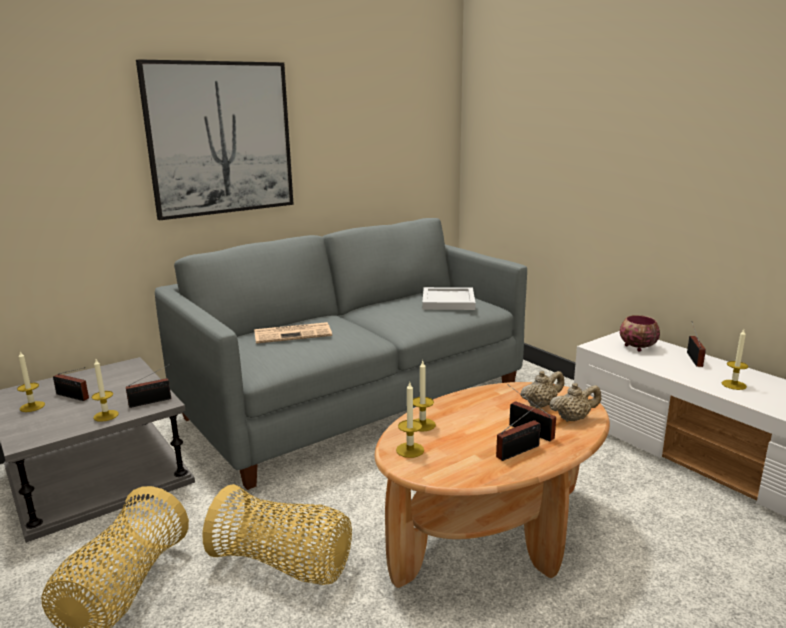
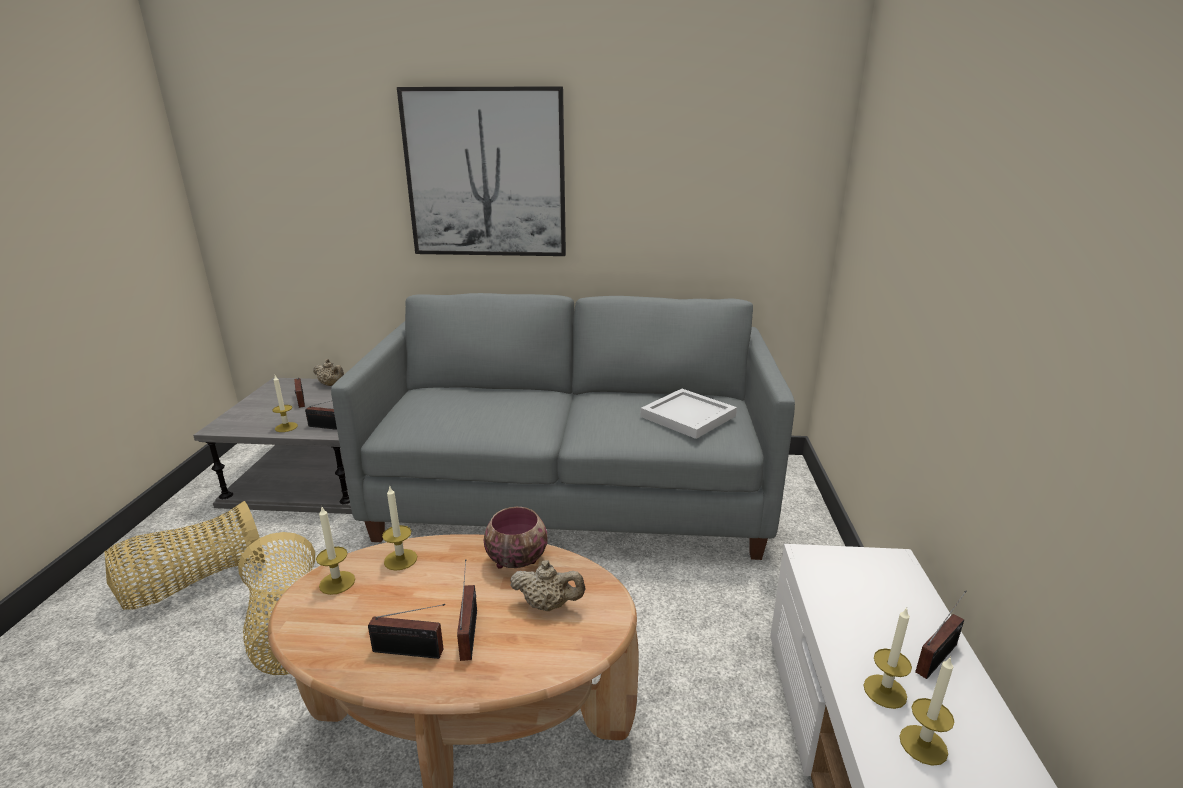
camera: 40 degrees right, 5 degrees up
(32, 406) = (270, 400): candle -> candle (885, 691)
(293, 334) = (474, 401): newspaper -> none
(573, 418) = (544, 647): beige teapot -> beige teapot (331, 385)
(636, 347) = (872, 587): bowl -> bowl (516, 559)

